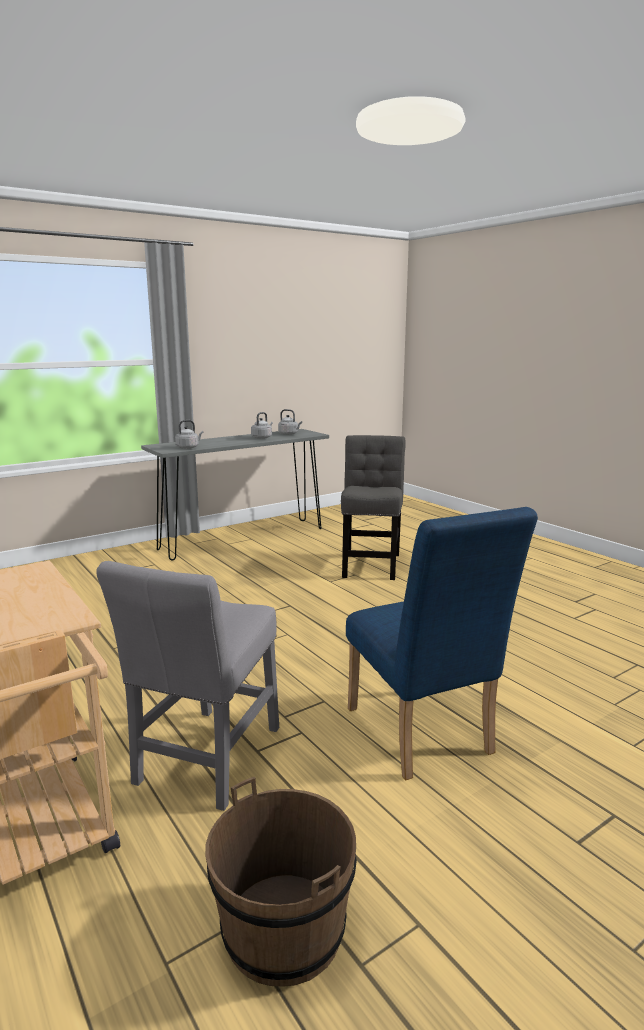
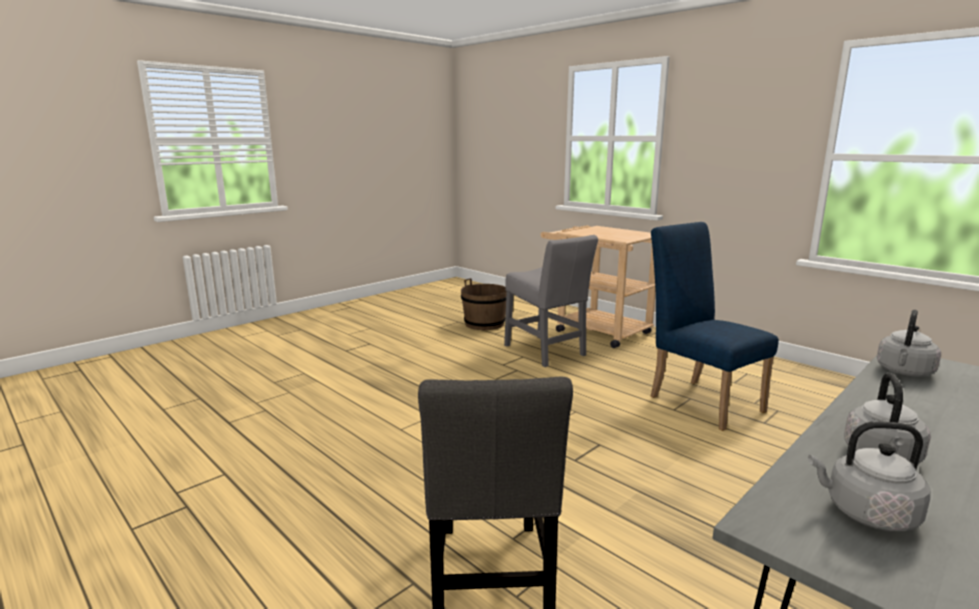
camera: 170 degrees right, 0 degrees up
(206, 760) = (546, 352): grey chair -> grey chair turned 135 degrees clockwise
(422, 737) = (430, 367): blue chair -> blue chair (700, 400)

